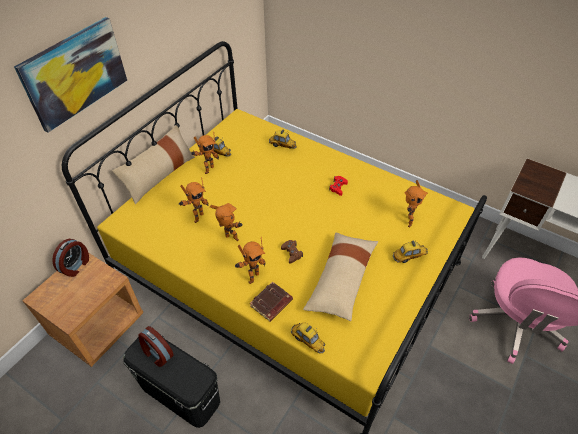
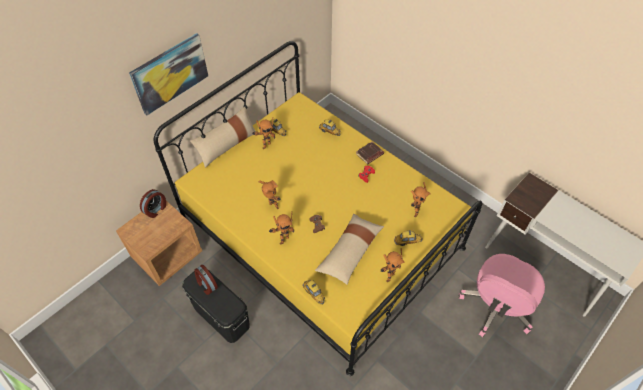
camera: 10 degrees right, 5 degrees up
(197, 217) = (250, 185): toy robot -> toy robot (388, 276)
(271, 304) = (293, 262): brown book -> brown book (369, 154)

